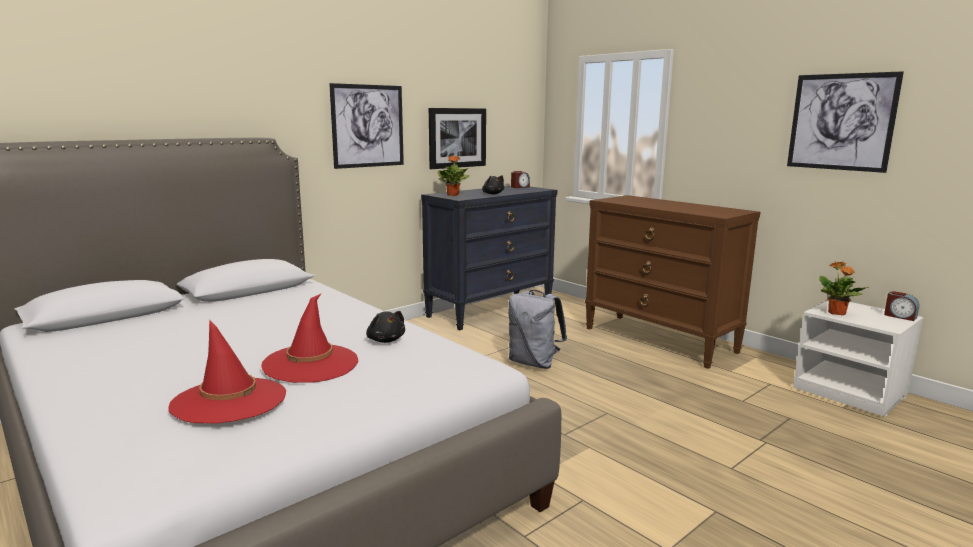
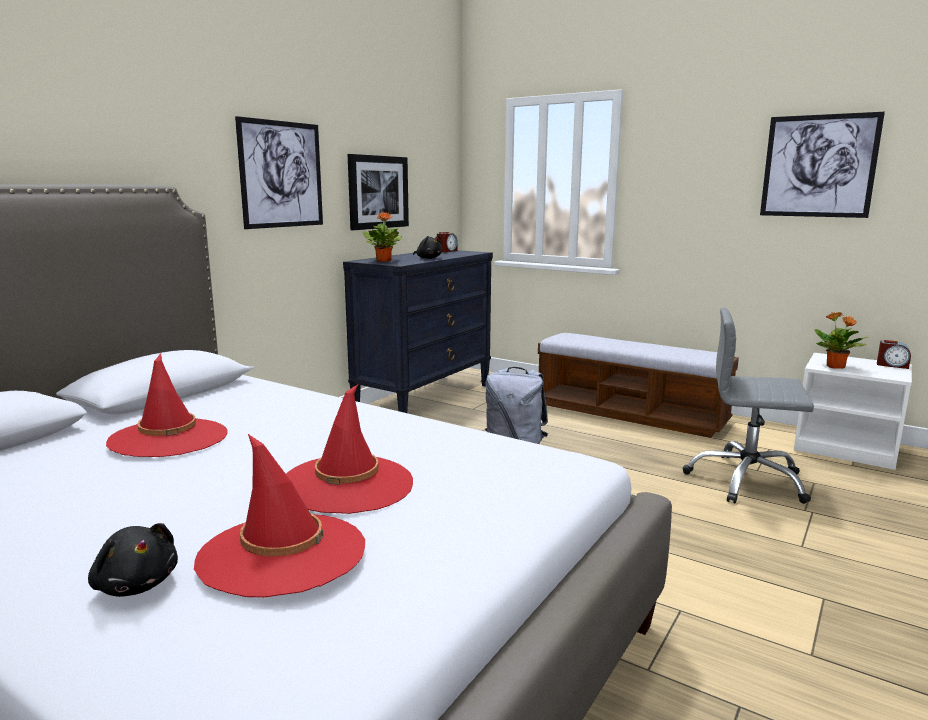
camera: 15 degrees left, 0 degrees up
(226, 321) = (169, 438): none -> red hat
(386, 340) = (417, 441): black plush toy -> black plush toy (136, 584)
(660, 340) = (629, 414): brown dresser -> bench
(724, 408) = (746, 481): none -> grey office chair

